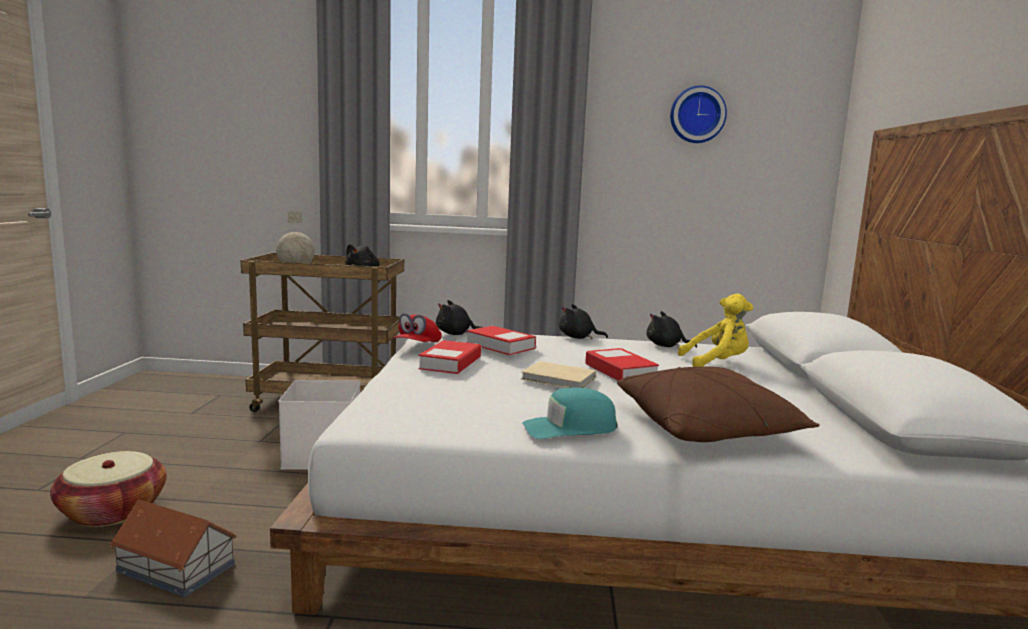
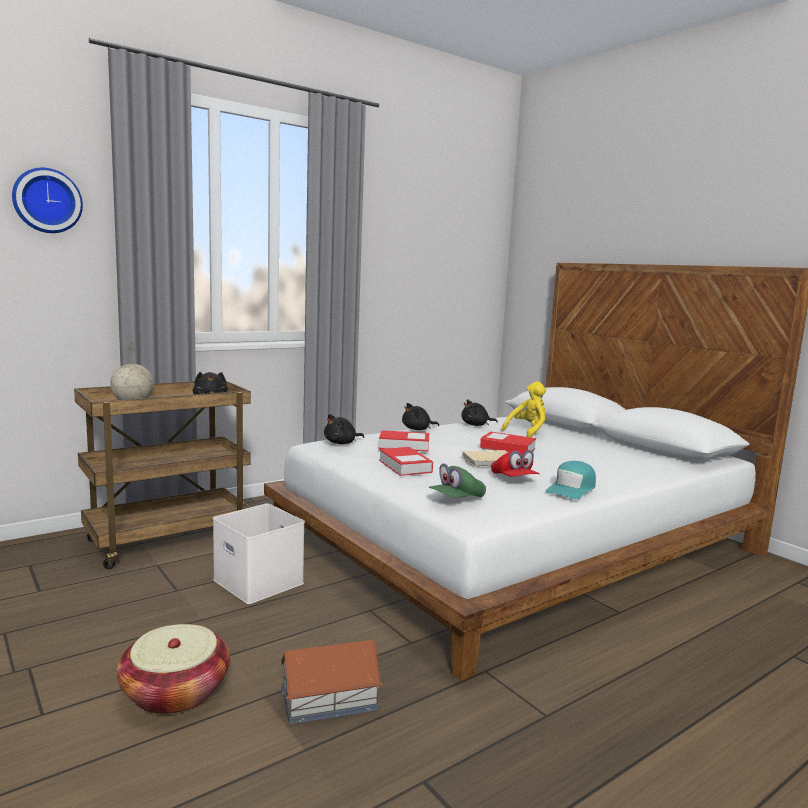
camera: 40 degrees left, 0 degrees up
(401, 401) = (457, 499): none -> green cap
(417, 346) = (347, 459): red cap -> red cap (514, 479)
(697, 115) = (428, 241): wall clock -> wall clock (47, 201)
(707, 429) = (615, 472): brown pillow -> none

